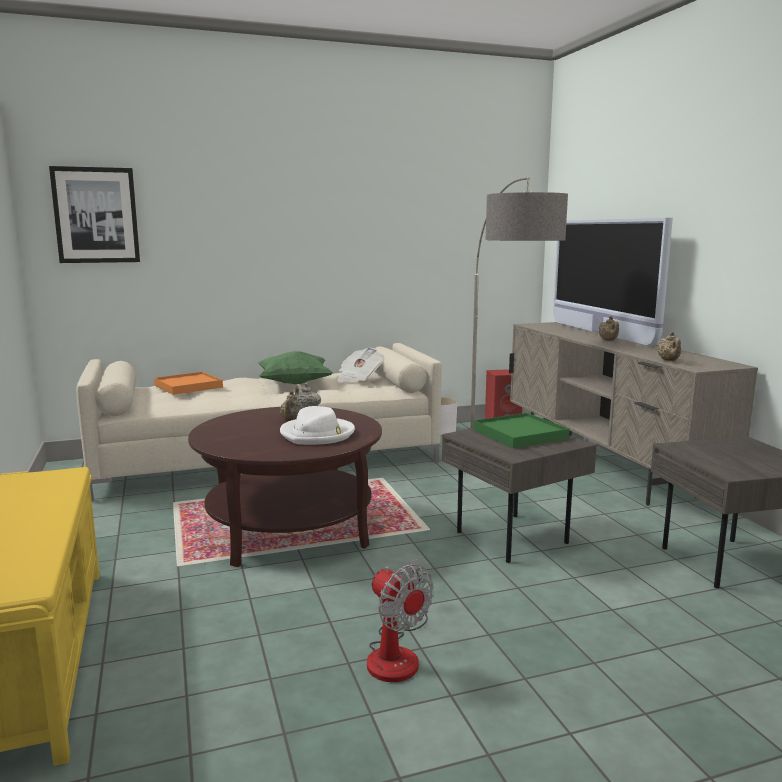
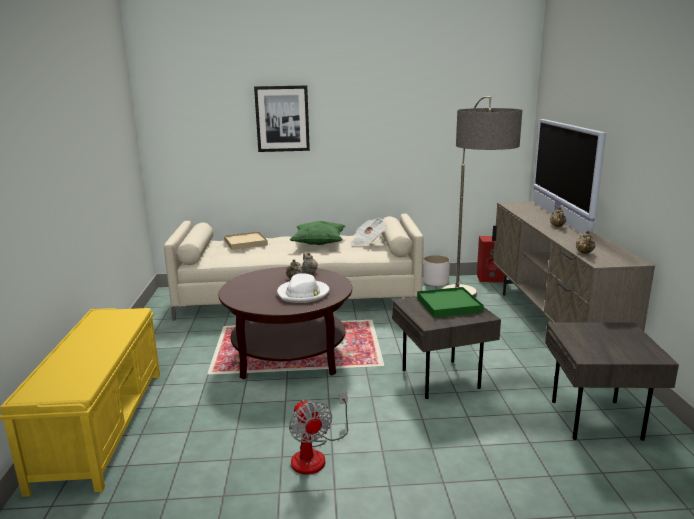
camera: 15 degrees right, 5 degrees up
(96, 215) = (187, 122): picture -> picture (282, 119)
(188, 386) = (245, 243): orange tray -> beige tray

